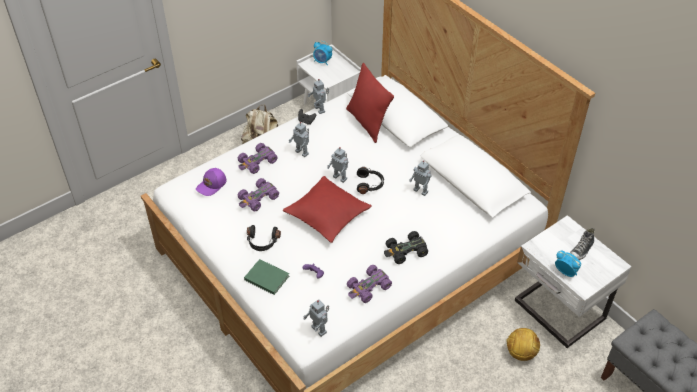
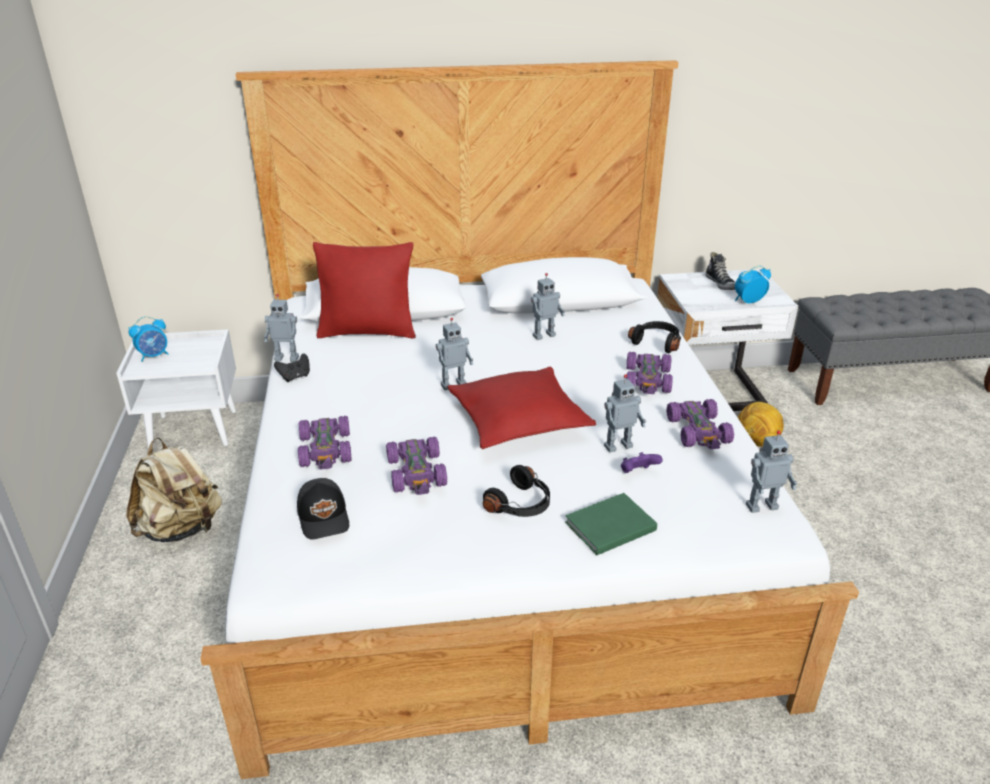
camera: 60 degrees left, 15 degrees down
(212, 185) = (324, 517): purple cap -> black cap
(302, 152) = (358, 400): toy robot -> toy robot (617, 445)
(370, 184) = (492, 366): black headphones -> black headphones (657, 342)
(405, 251) = (648, 380): black toy car -> purple toy car

